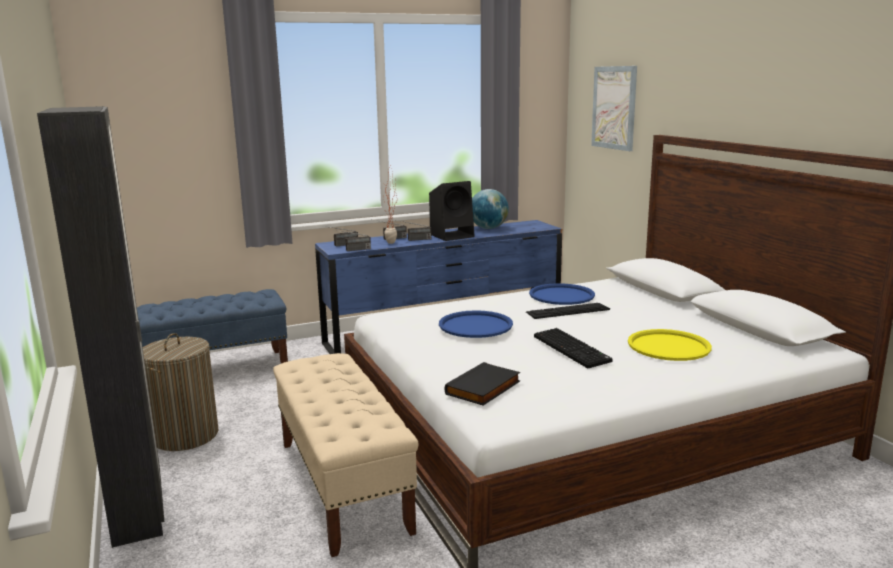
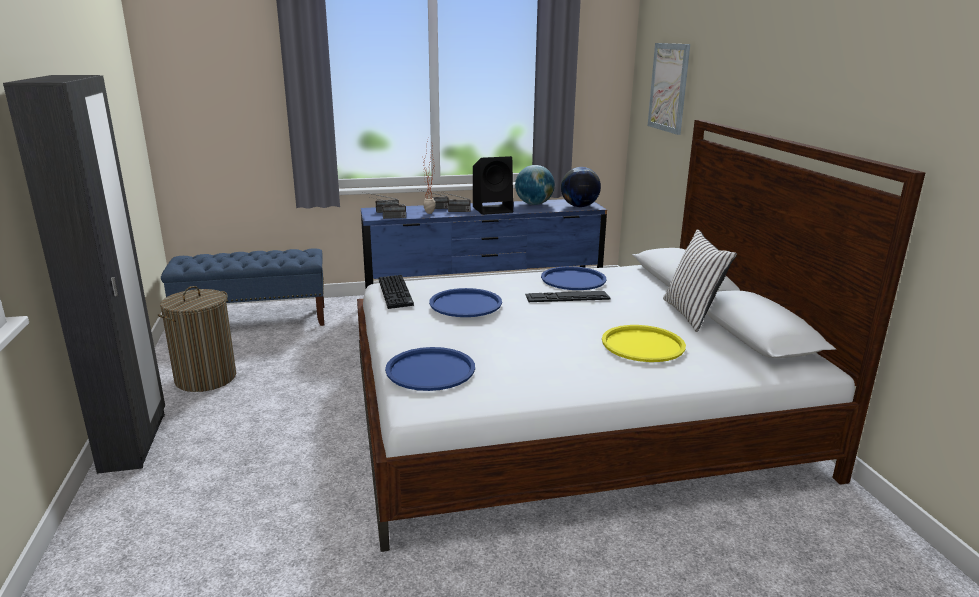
camera: 10 degrees right, 5 degrees up
(343, 485) = (316, 442): beige bench -> none
(484, 388) = (430, 370): black book -> blue tray
(534, 227) = (579, 206): none -> globe
(573, 349) = (543, 338): keyboard -> keyboard (396, 293)
(692, 316) = (692, 314): none -> white pillow

